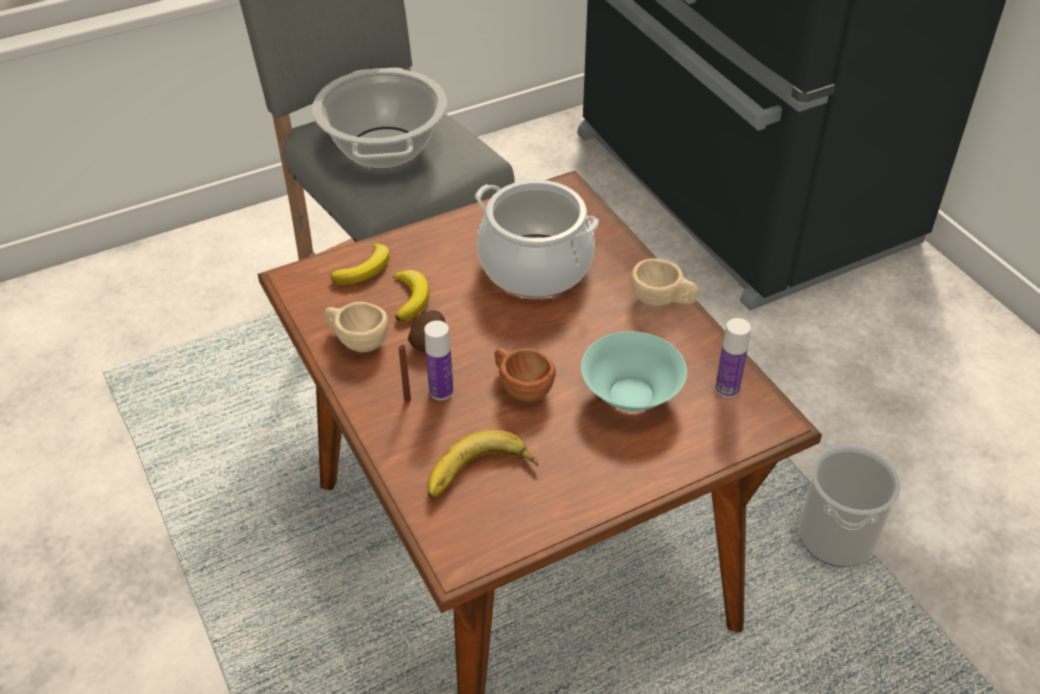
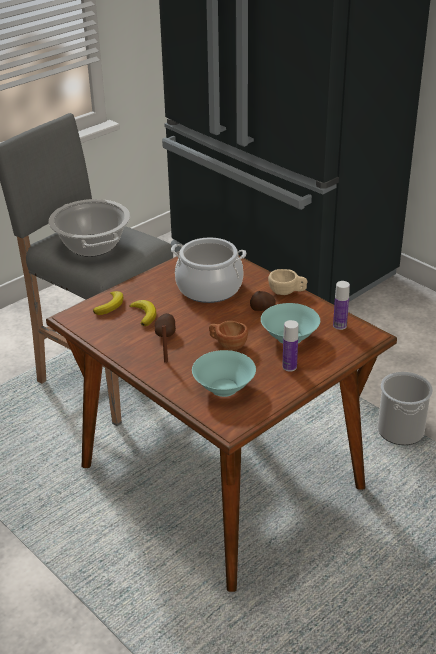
camera: 15 degrees left, 10 degrees down
(357, 341) = (123, 339): beige cup -> none
(441, 391) = (183, 354): bottle -> bottle (289, 367)
(480, 476) = (224, 388): banana -> turquoise bowl
(607, 327) = (262, 309): none -> potato

